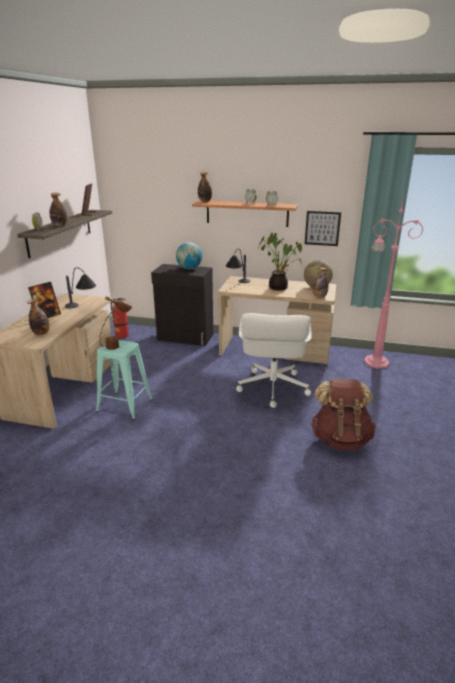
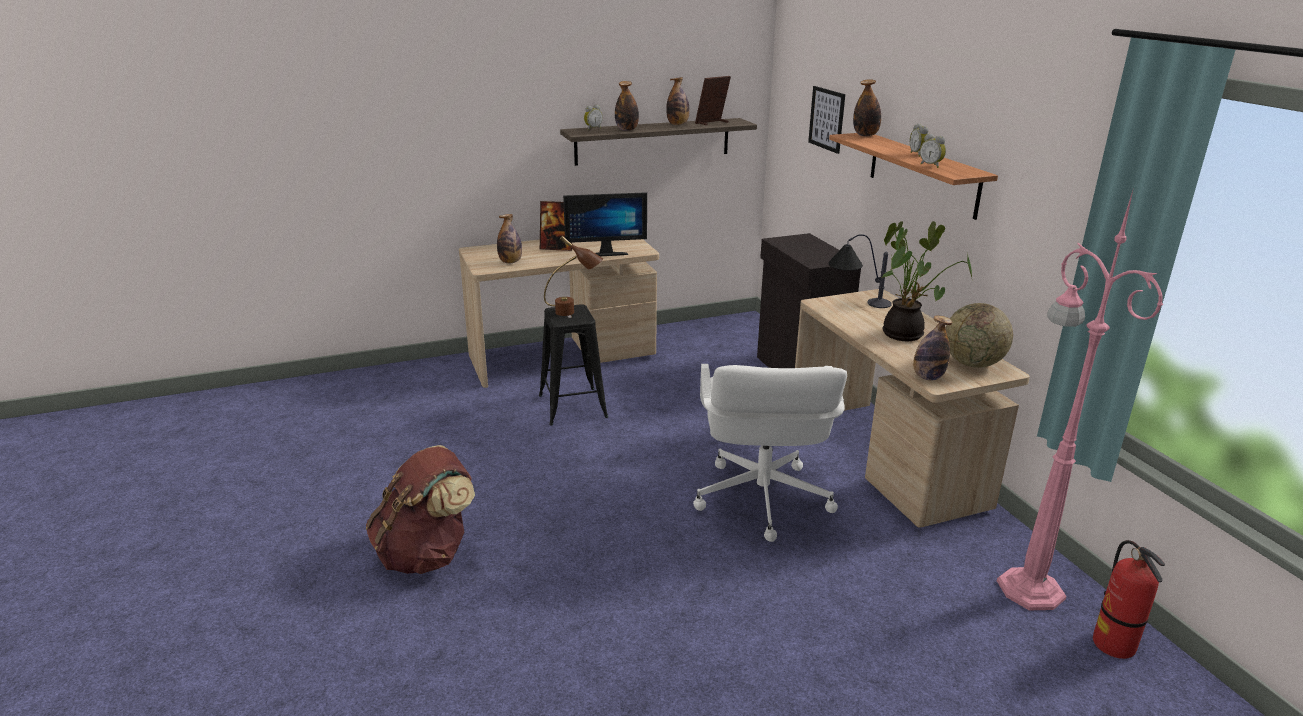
camera: 55 degrees right, 0 degrees up
(75, 218) = (677, 124): none -> bottle
(82, 308) = (605, 253): table lamp -> monitor
(122, 336) = (729, 331): fire extinguisher -> fire extinguisher (1114, 645)
(124, 405) = (572, 406): turquoise stool -> black stool
(189, 268) = (823, 252): globe -> none
(272, 388) = (761, 500): white office chair -> white office chair turned 60 degrees counterclockwise
(322, 228) = (1030, 240): picture -> picture (827, 119)
(340, 439) = (695, 619): brown backpack -> brown backpack (427, 554)

